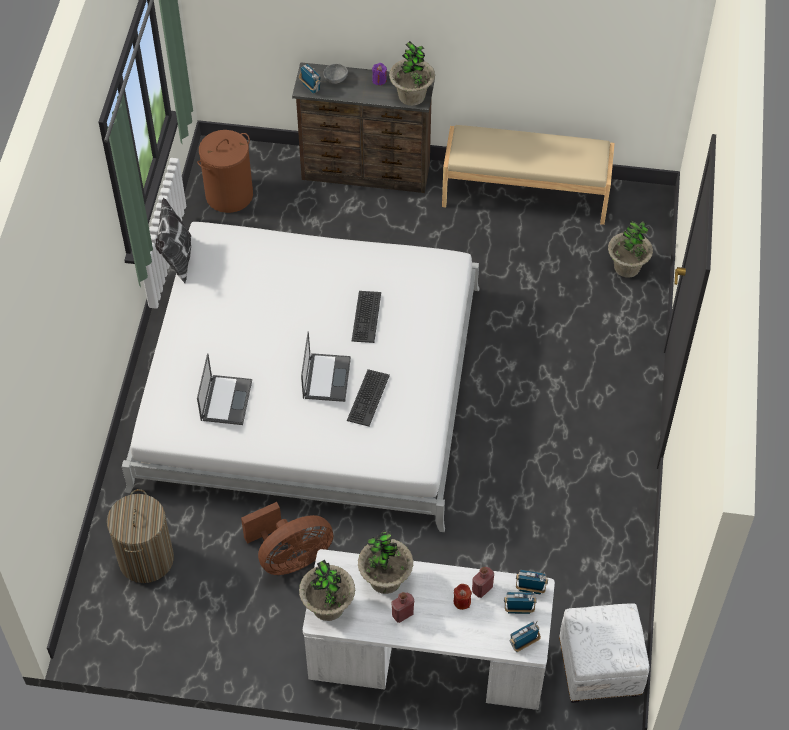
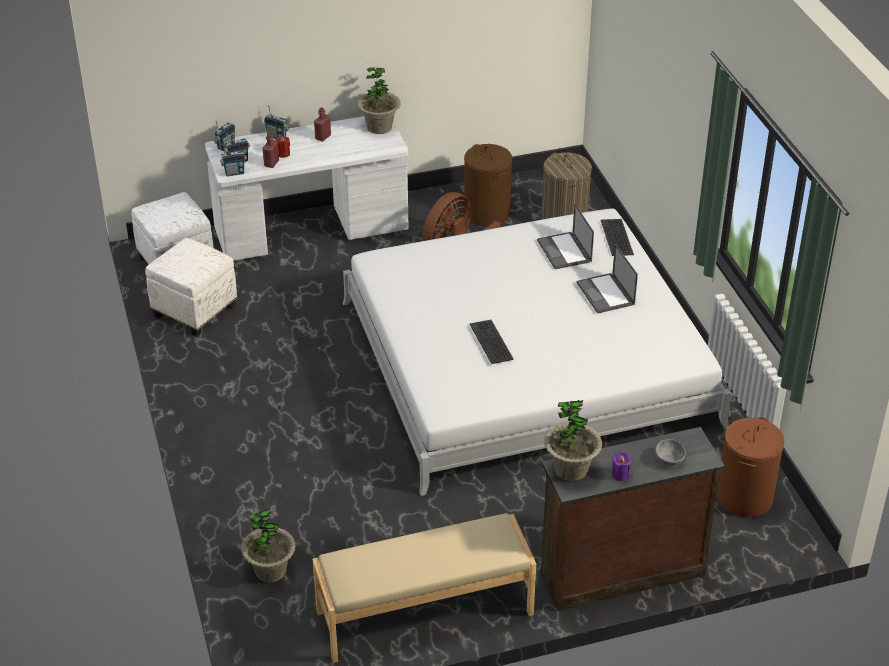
camera: 155 degrees right, 15 degrees down
(177, 260) = (701, 330): pillow -> none
(218, 608) = (487, 213): none -> brown laundry basket
(311, 87) = (688, 441): radio -> radio (277, 136)
(326, 377) = (492, 288): laptop -> laptop (606, 294)
(367, 398) = (446, 286): keyboard -> keyboard (617, 238)
(385, 579) = (347, 149): potted plant -> none
(601, 583) = (195, 310): none -> white ottoman

